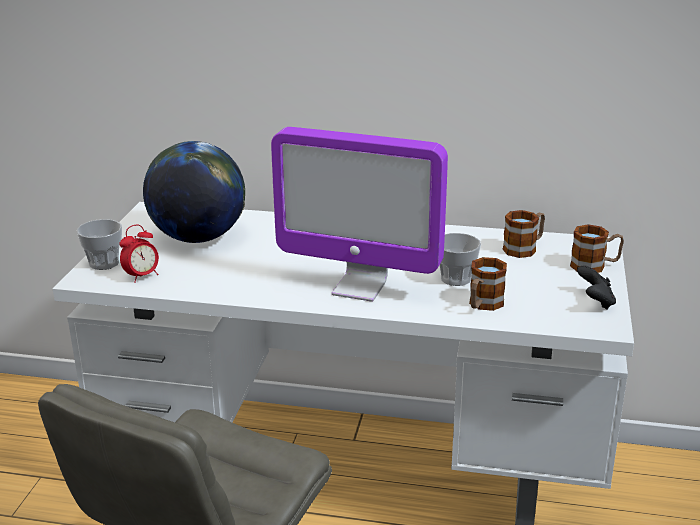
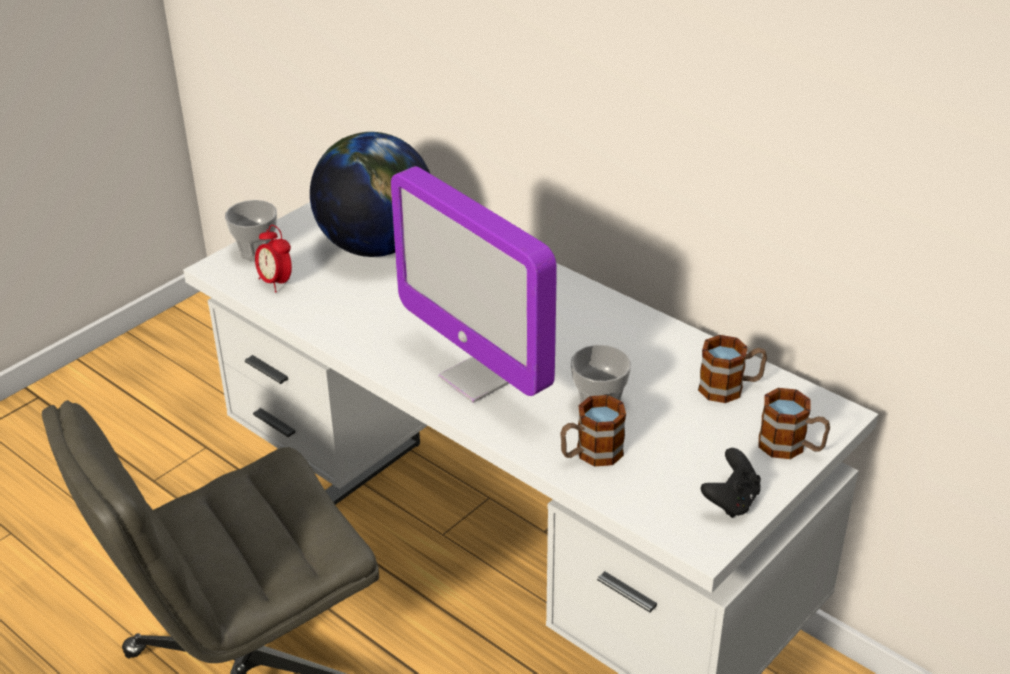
camera: 30 degrees right, 10 degrees up
(142, 276) = (276, 282): alarm clock -> alarm clock turned 60 degrees clockwise

